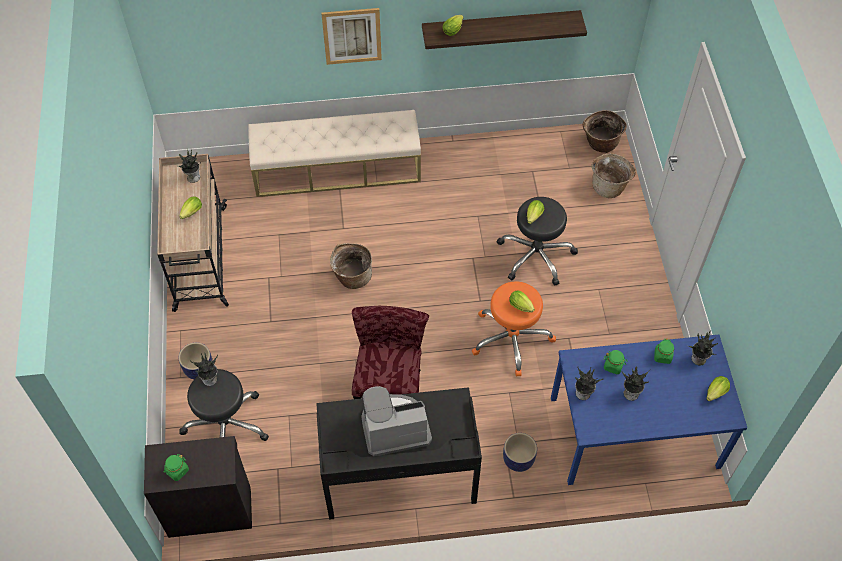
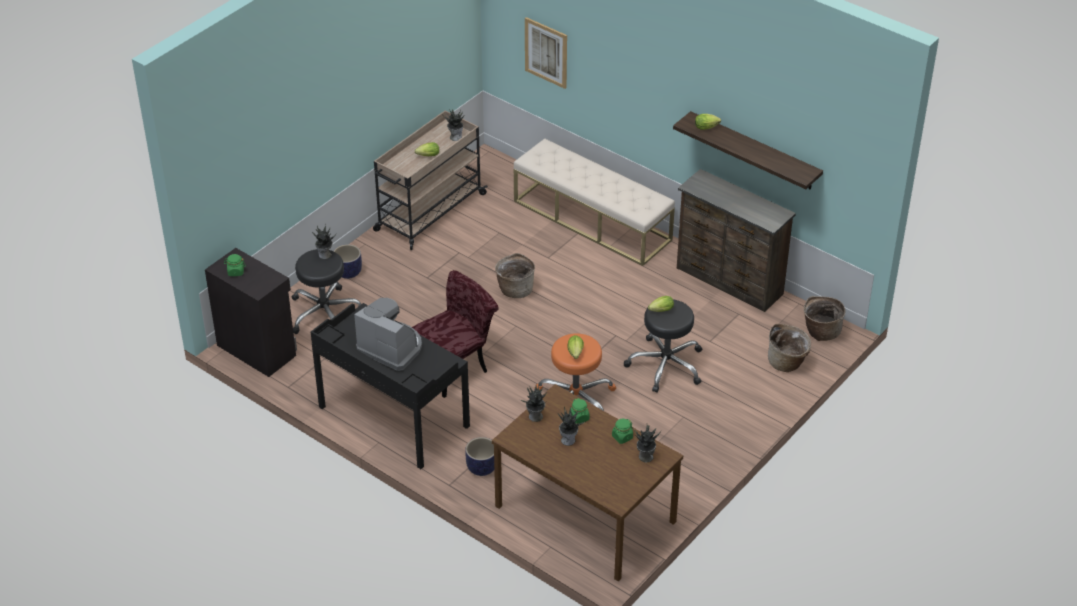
camera: 45 degrees right, 15 degrees down
(352, 36) = (635, 94): picture -> picture (546, 52)
(495, 149) = (729, 282): none -> brown dresser
(633, 433) = (584, 514): blue dining table -> brown dining table
(714, 394) = (627, 482): lettuce -> none

